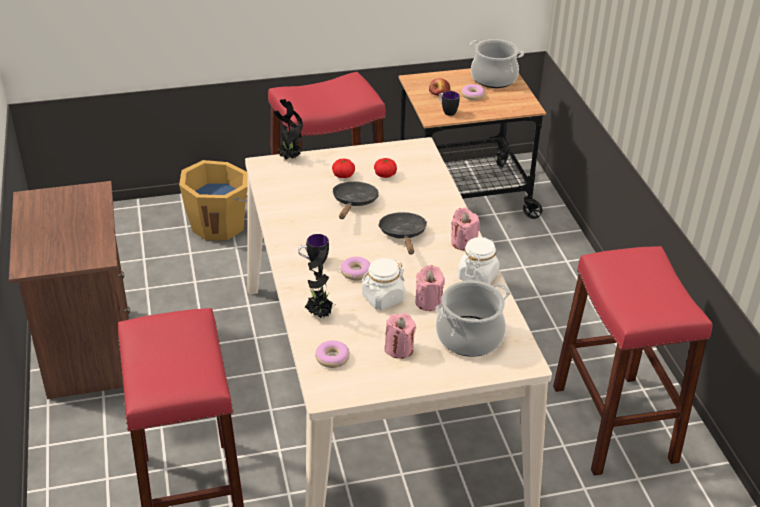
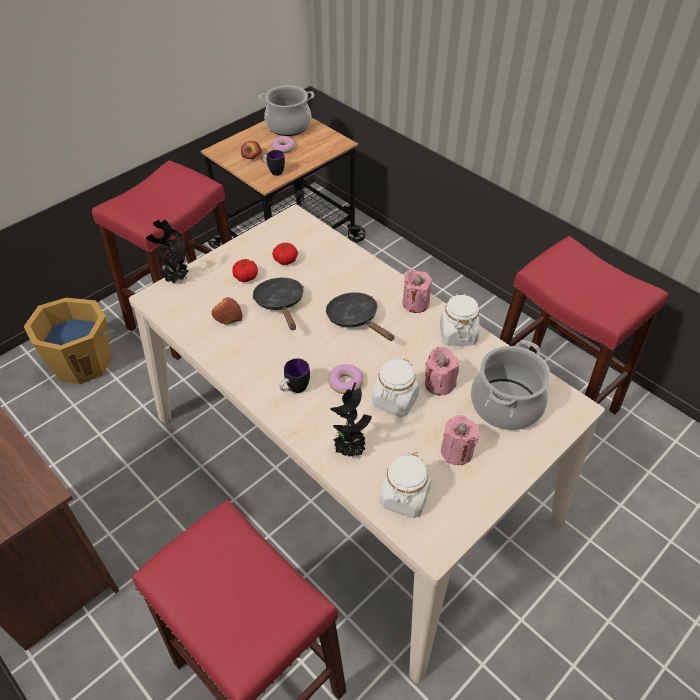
camera: 30 degrees left, 10 degrees up
(306, 197) = (227, 317): none -> apple
(332, 358) = (404, 497): donut -> white jar

